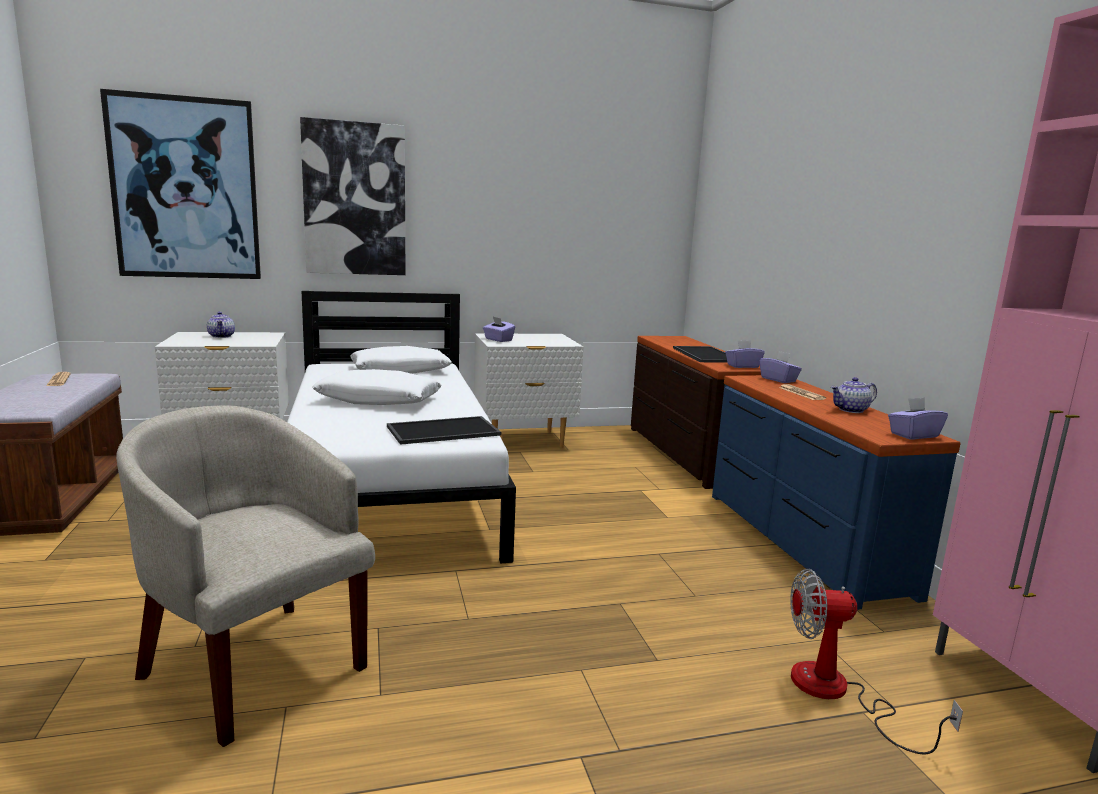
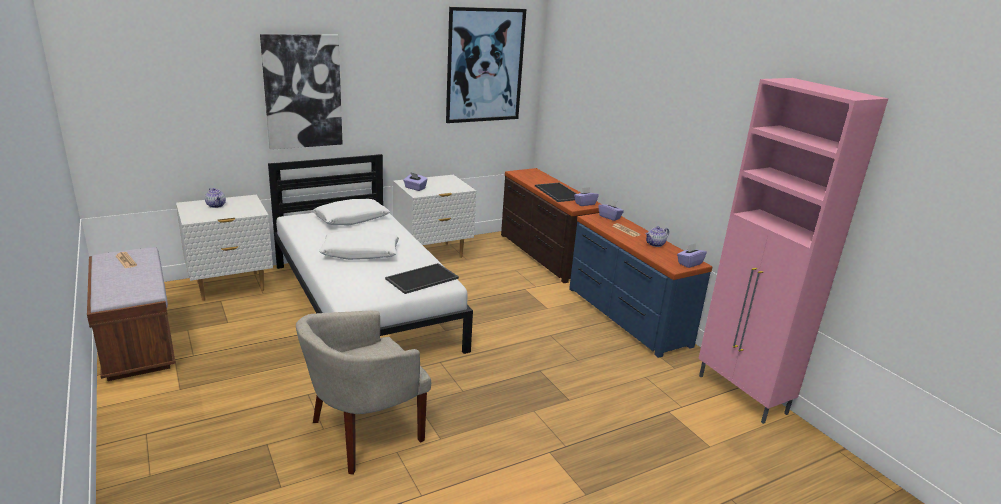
camera: 15 degrees left, 10 degrees up
(185, 189) = (174, 95): picture -> picture (485, 65)
(253, 665) = (363, 434): beige armchair -> beige armchair turned 60 degrees counterclockwise
(837, 693) = (656, 404): fan -> none

